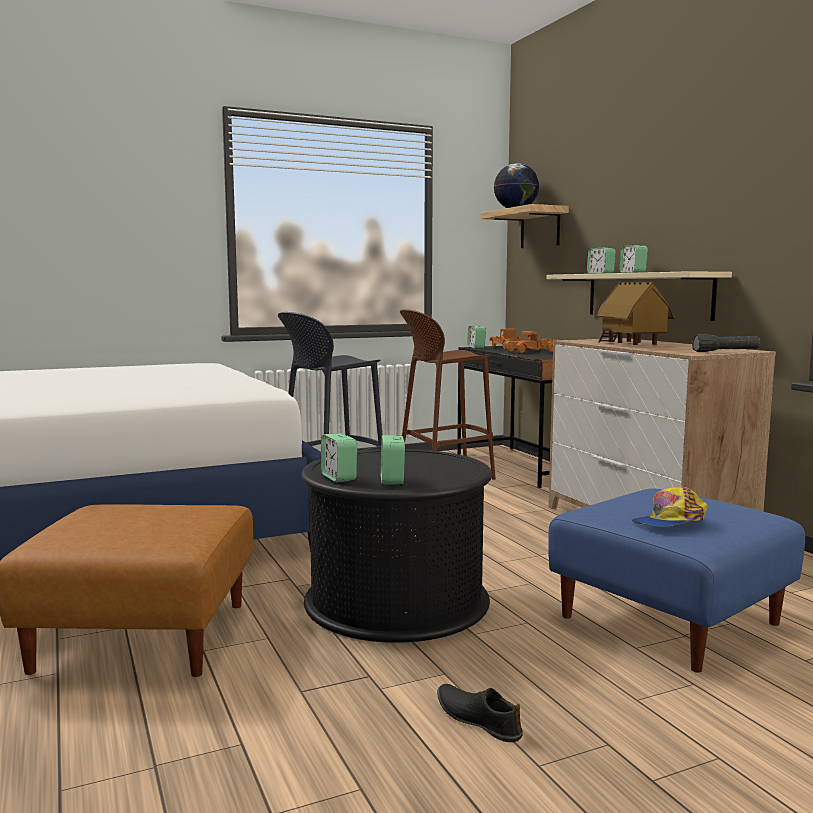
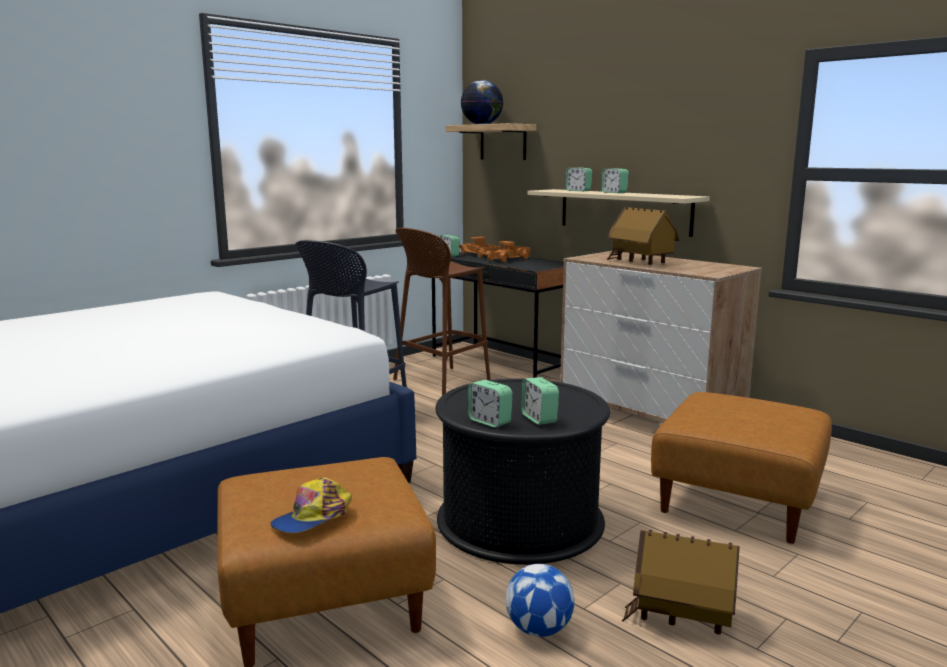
camera: 20 degrees left, 5 degrees up
(313, 697) = (538, 629): none -> football
(478, 719) = (681, 619): black shoe -> toy house
(669, 621) = (738, 501): blue ottoman -> brown ottoman
(670, 522) = (753, 427): cap -> cap (313, 518)
(725, 351) = (730, 270): black flashlight -> none

